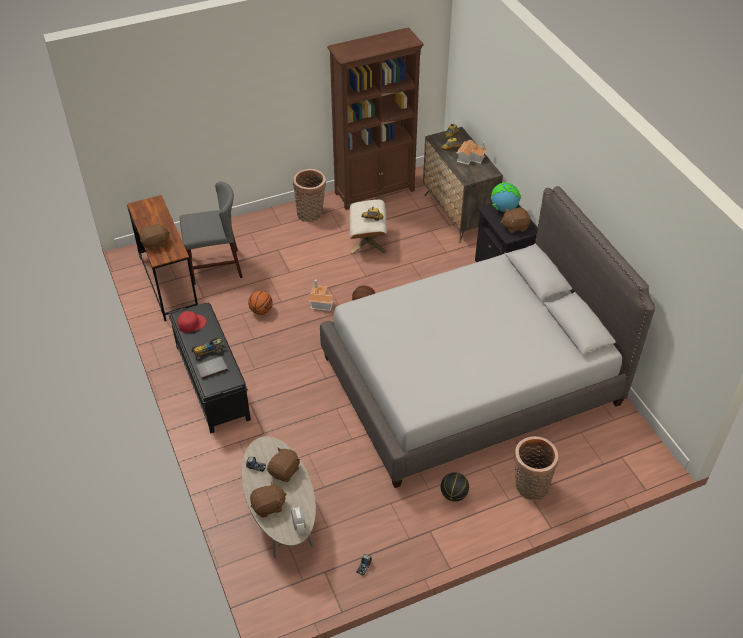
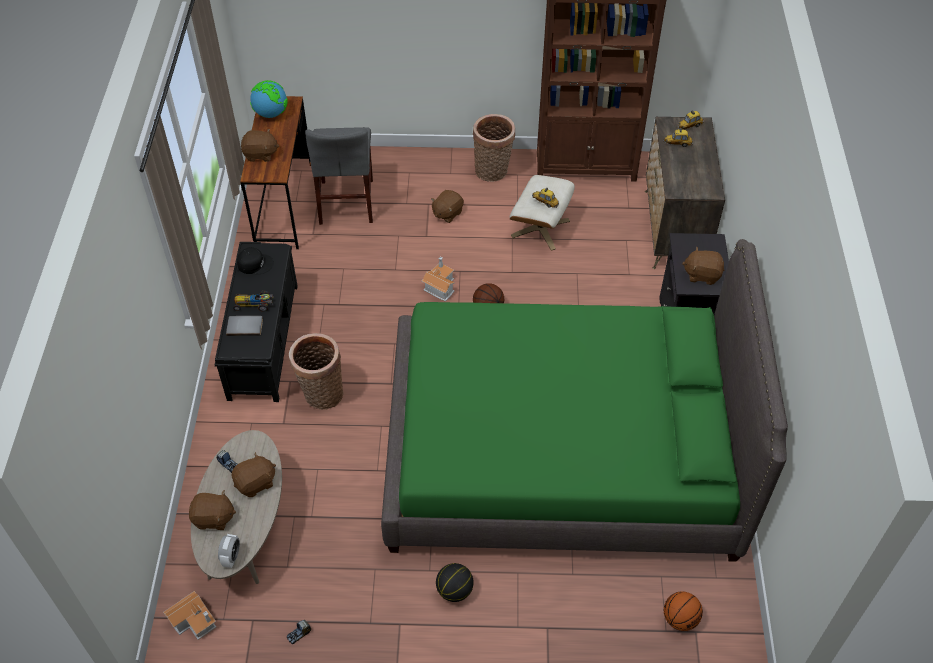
camera: 25 degrees right, 5 degrees up
(191, 323) = (255, 263): red cap -> black cap
(215, 267) = (346, 201): grey chair -> grey chair turned 75 degrees clockwise
(261, 311) = (366, 273): basketball -> basketball (680, 619)
(295, 252) = (447, 213): none -> brown plush toy
(470, 157) = (697, 163): toy house -> toy house (194, 620)
(471, 380) = (561, 453): grey bed -> green bed
(503, 208) = (702, 245): globe -> globe (271, 113)
(529, 487) = (552, 621): basket -> basket (321, 394)

